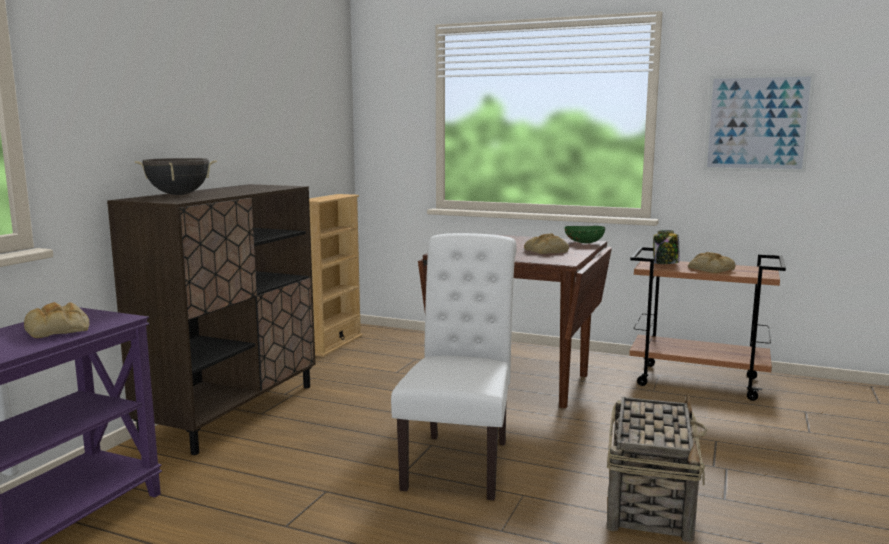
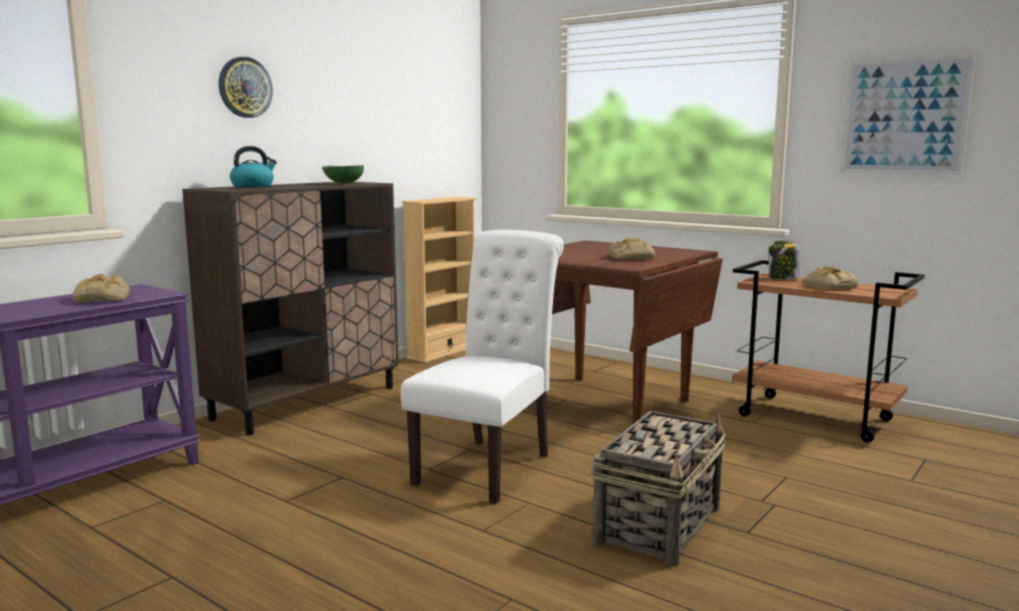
camera: 15 degrees right, 0 degrees up
(159, 91) = (245, 87): none -> wall clock
(178, 195) = (253, 186): black cooking pot -> kettle
(583, 243) = (686, 252): green bowl -> green bowl (343, 183)

